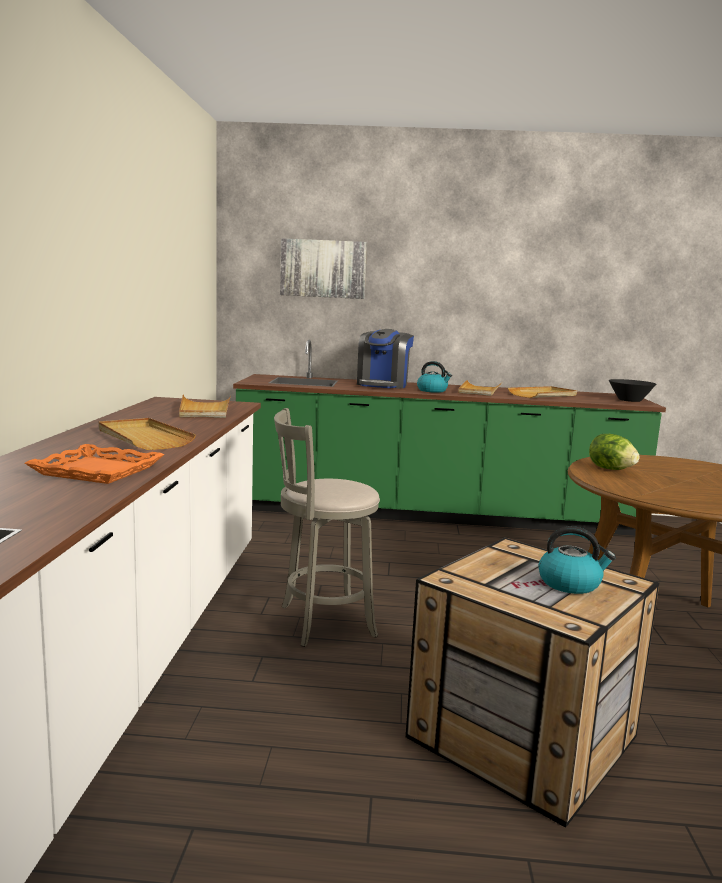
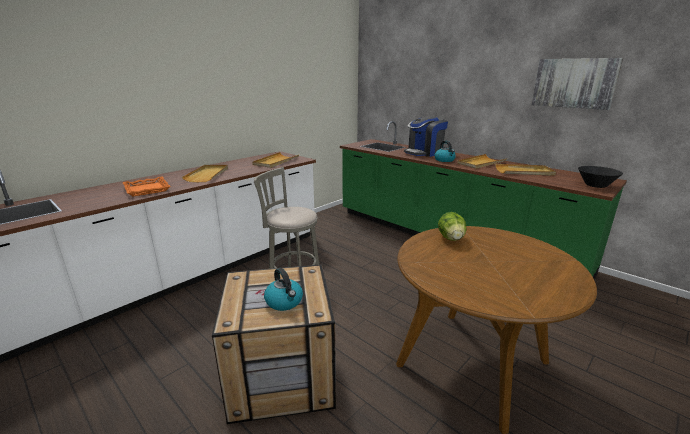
camera: 40 degrees right, 10 degrees up
(323, 269) = (407, 76): picture -> picture (574, 83)

